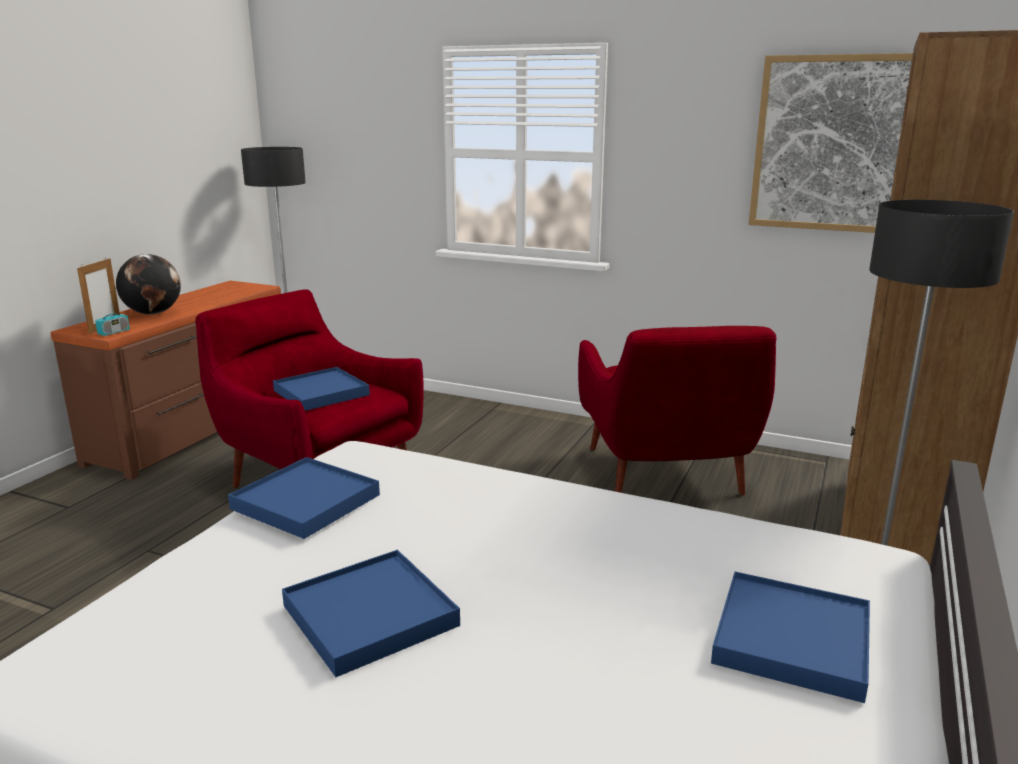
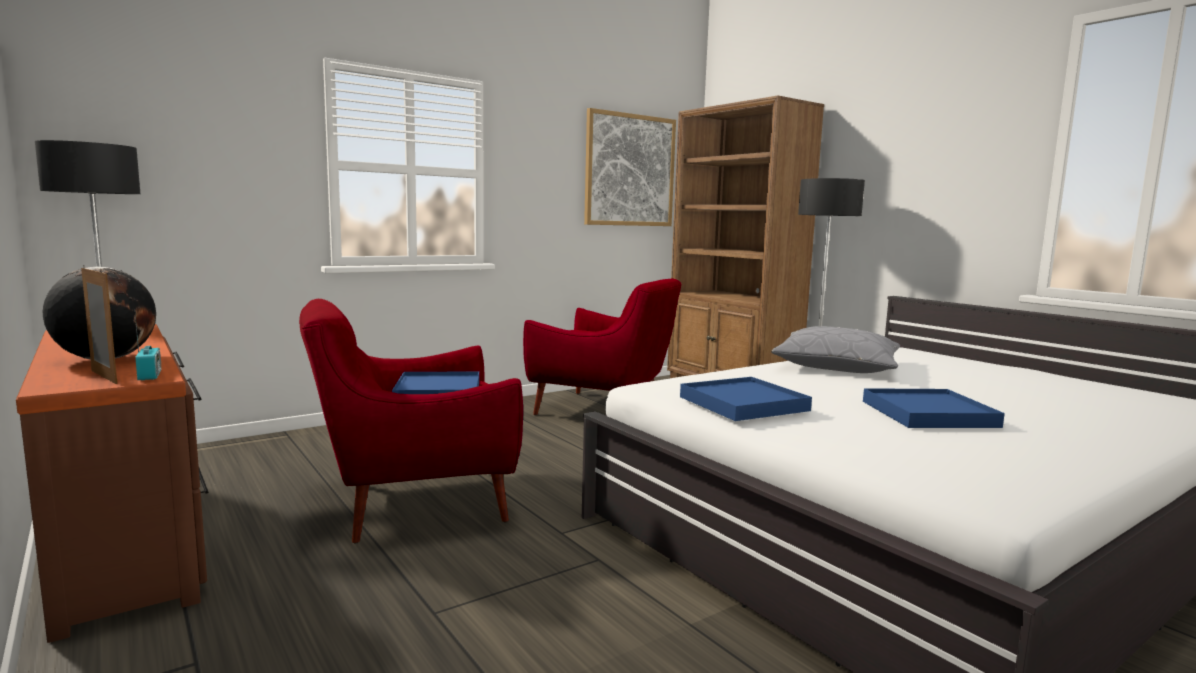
camera: 60 degrees left, 10 degrees down
(617, 526) = (837, 366): none -> grey pillow
(791, 640) = (969, 368): blue tray -> none

